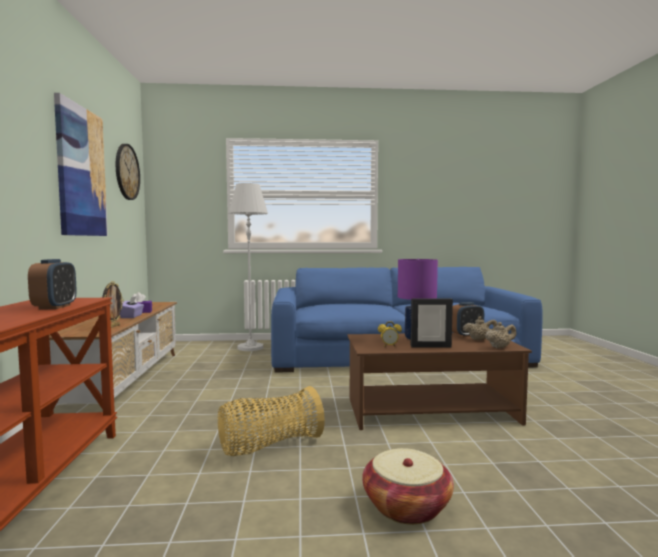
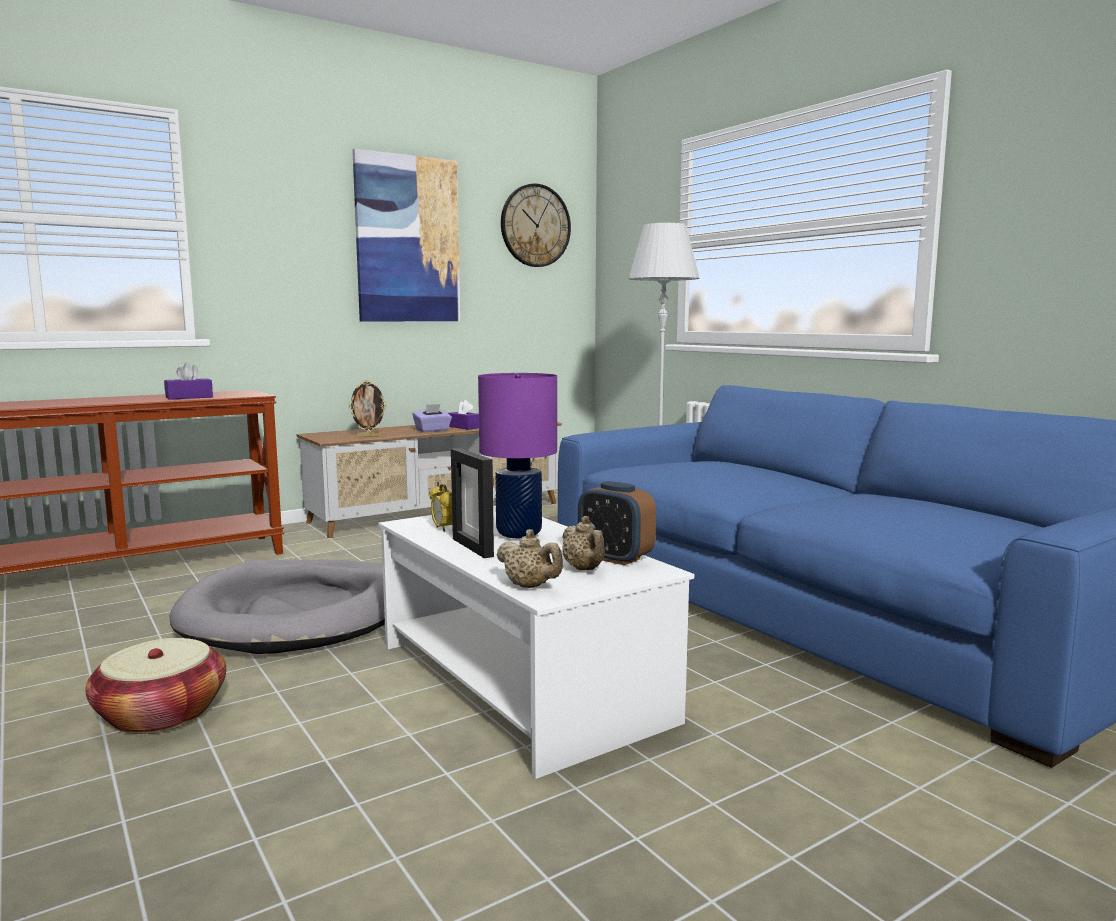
camera: 60 degrees right, 5 degrees up
(55, 307) = (189, 397): alarm clock -> purple tissue box
(269, 446) = (297, 613): basket -> grey dog bed
(431, 410) = (521, 682): brown coffee table -> white coffee table

